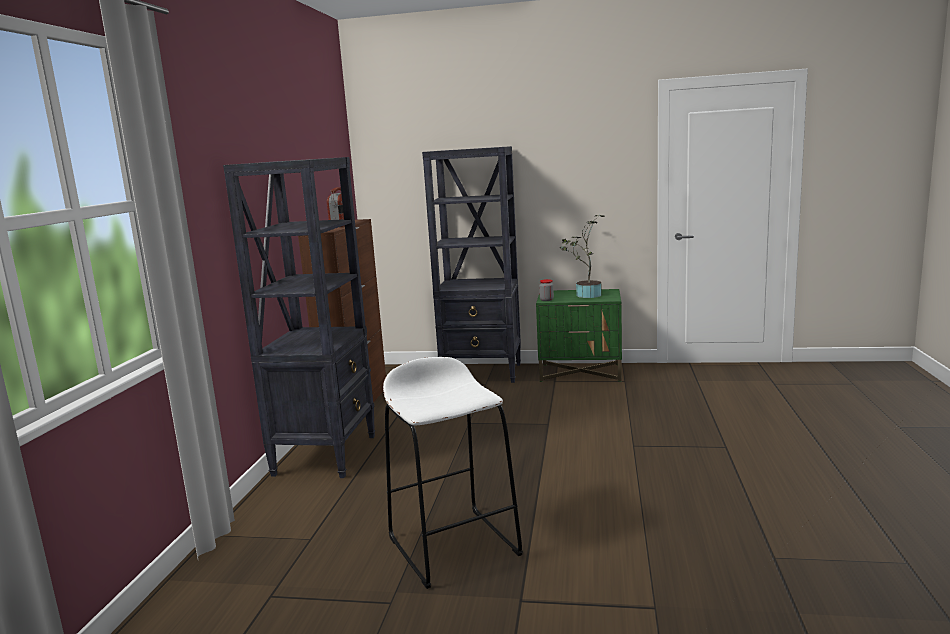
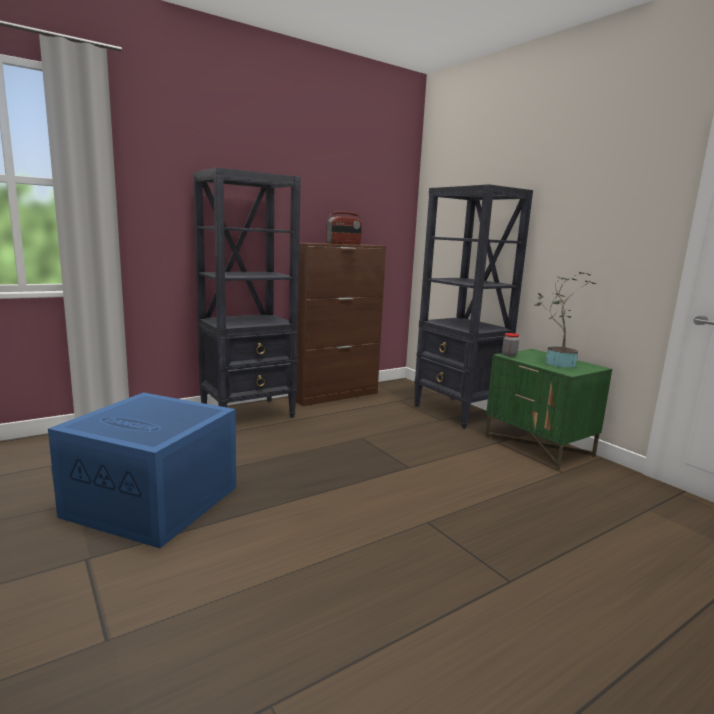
camera: 45 degrees right, 0 degrees up
(454, 545) = (155, 501): white stool -> blue storage box

